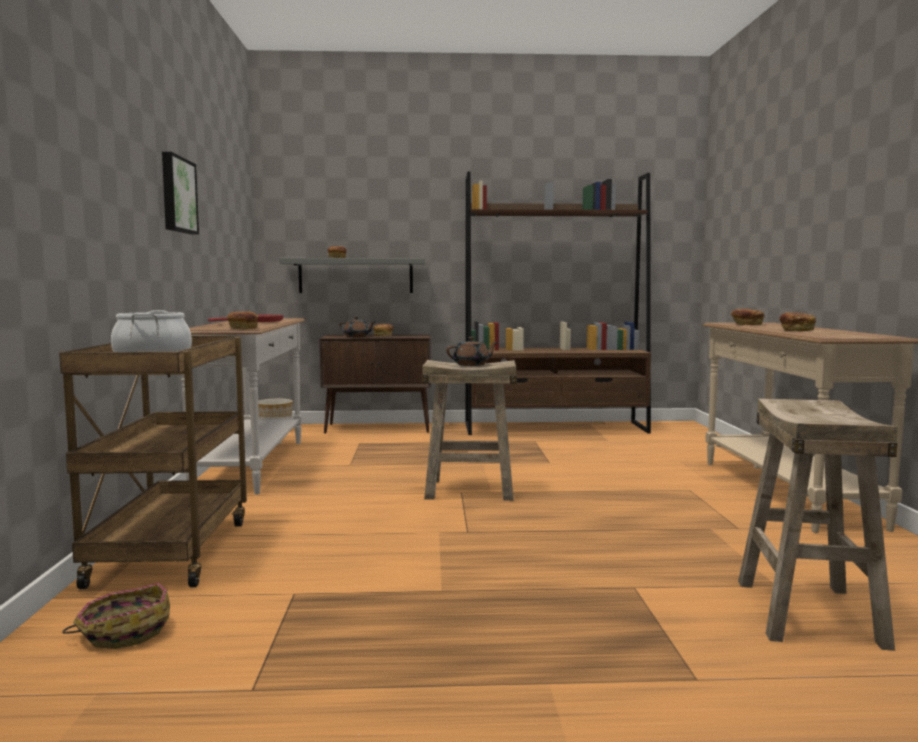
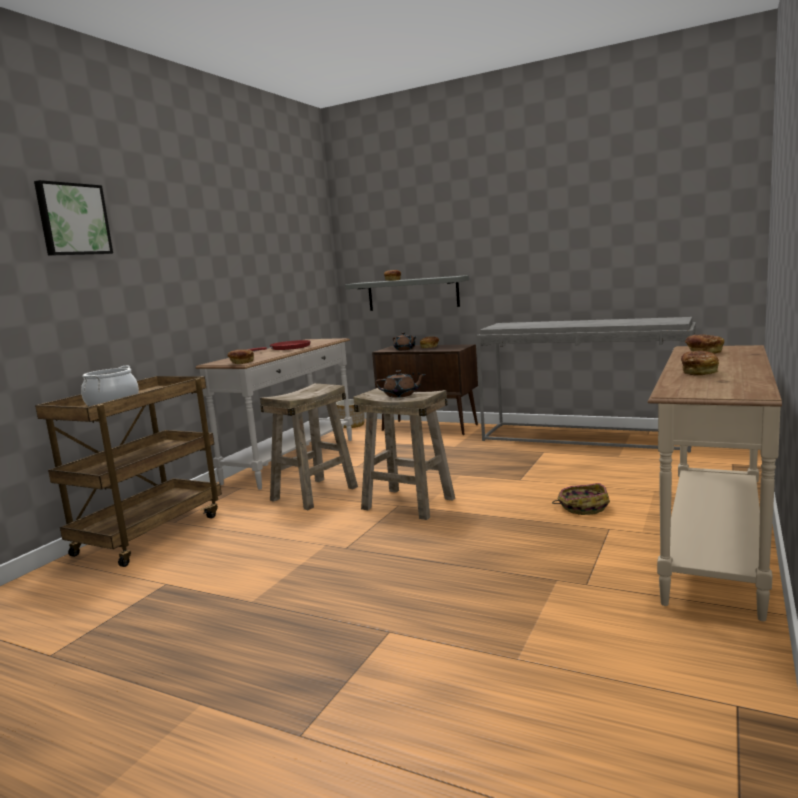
camera: 30 degrees right, 5 degrees up
(124, 631) = (51, 594): basket -> basket (582, 507)
(176, 195) = (202, 260): picture -> picture (72, 219)
(555, 428) = (586, 437): brown bookcase -> grey console table
(806, 611) = (498, 696): beige stool -> beige stool (314, 493)

